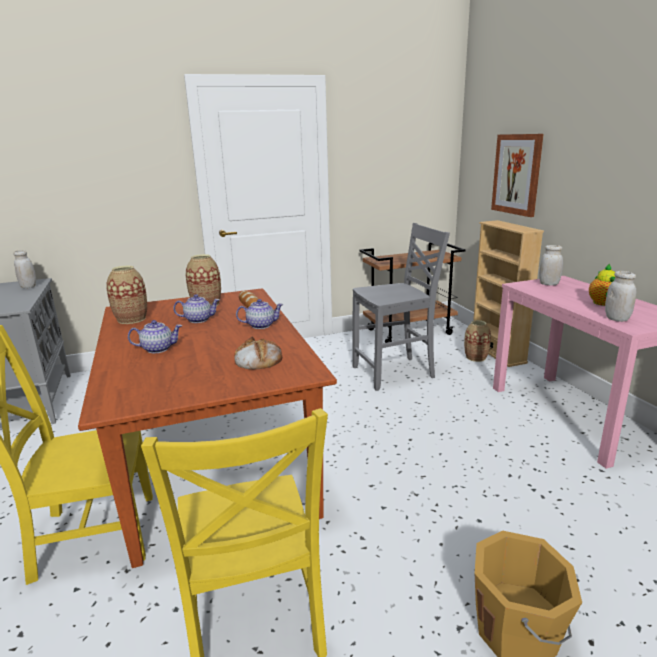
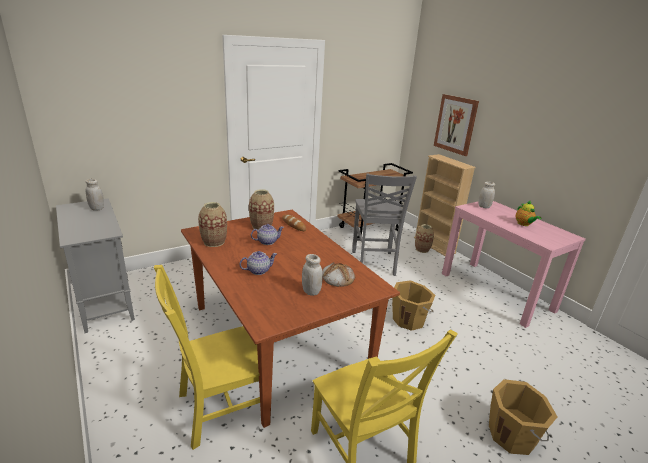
camera: 15 degrees left, 5 degrees up
(261, 325) = (318, 246): teapot -> none
(395, 373) = (373, 264): grey chair -> grey chair turned 120 degrees clockwise
(414, 445) = (409, 319): none -> orange bucket
(617, 319) = (537, 237): white jar -> white jar (311, 291)

